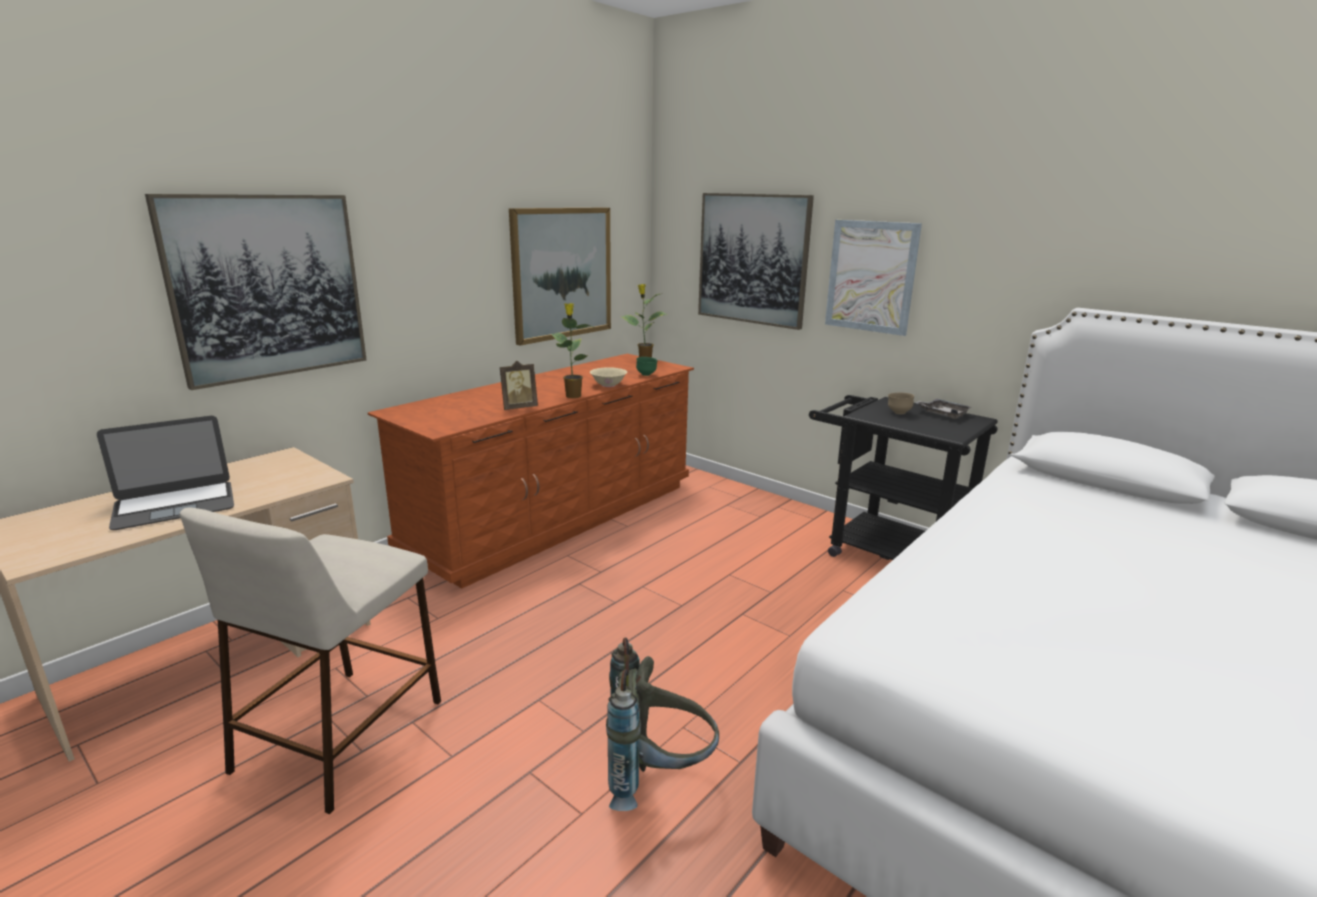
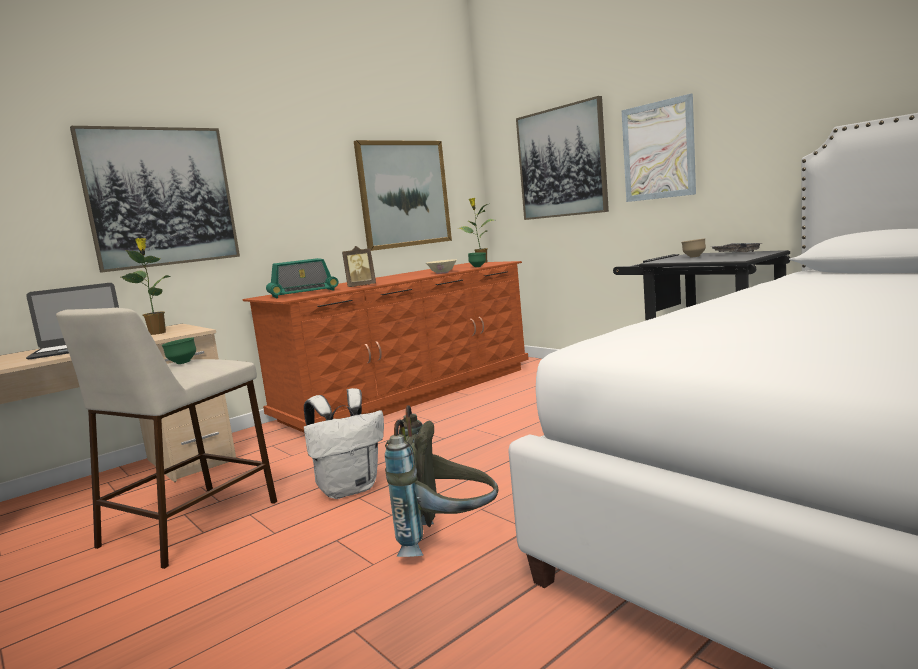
camera: 10 degrees right, 10 degrees down
(333, 553) = (182, 363): none -> green bowl
(448, 414) = (303, 293): none -> radio
(524, 683) = (350, 489): none -> white backpack
(573, 395) = (409, 278): potted plant -> potted plant (157, 333)

